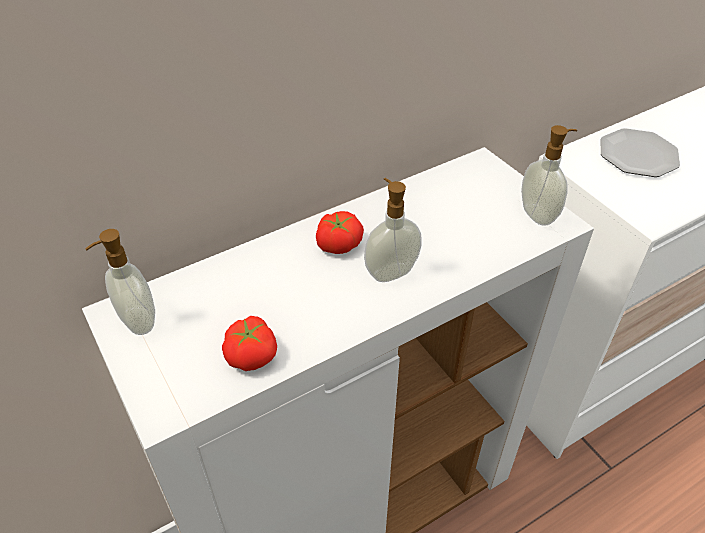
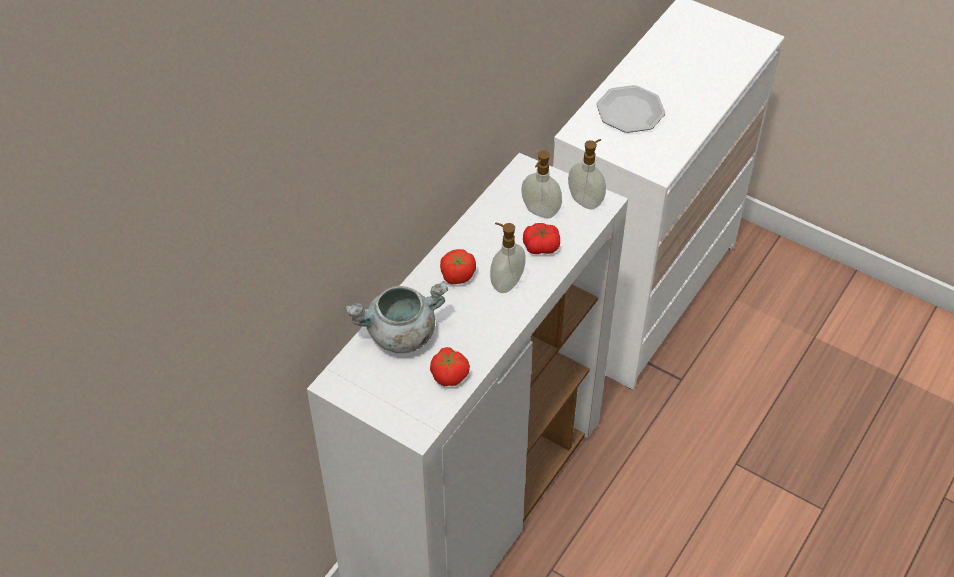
camera: 25 degrees left, 5 degrees up
(137, 321) = (354, 382): soap dispenser -> soap dispenser (540, 212)
(229, 286) = (401, 334): none -> grey cooking pot
(457, 245) = (541, 245): none -> tomato

